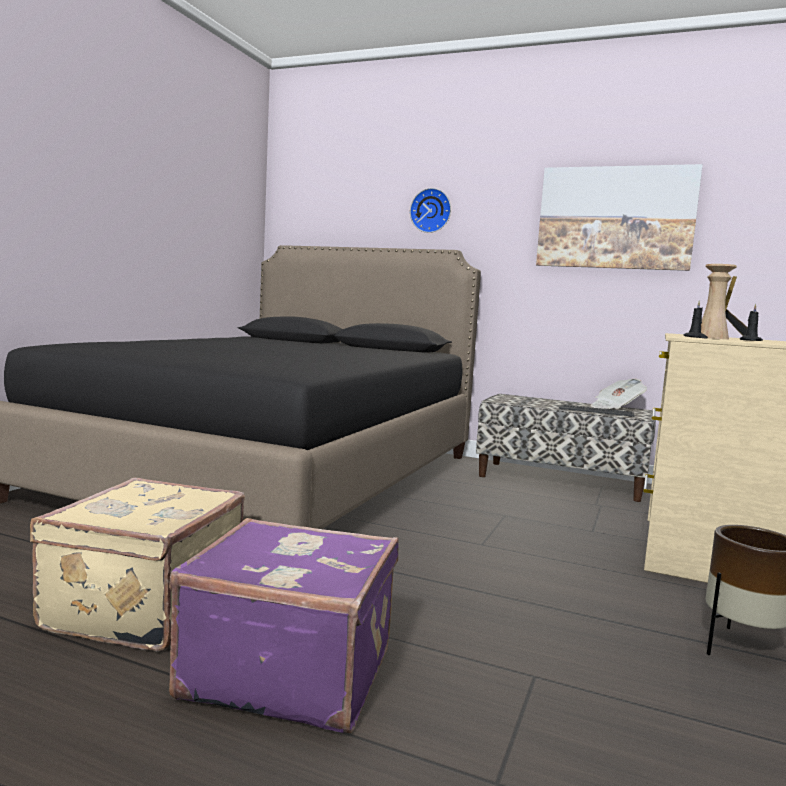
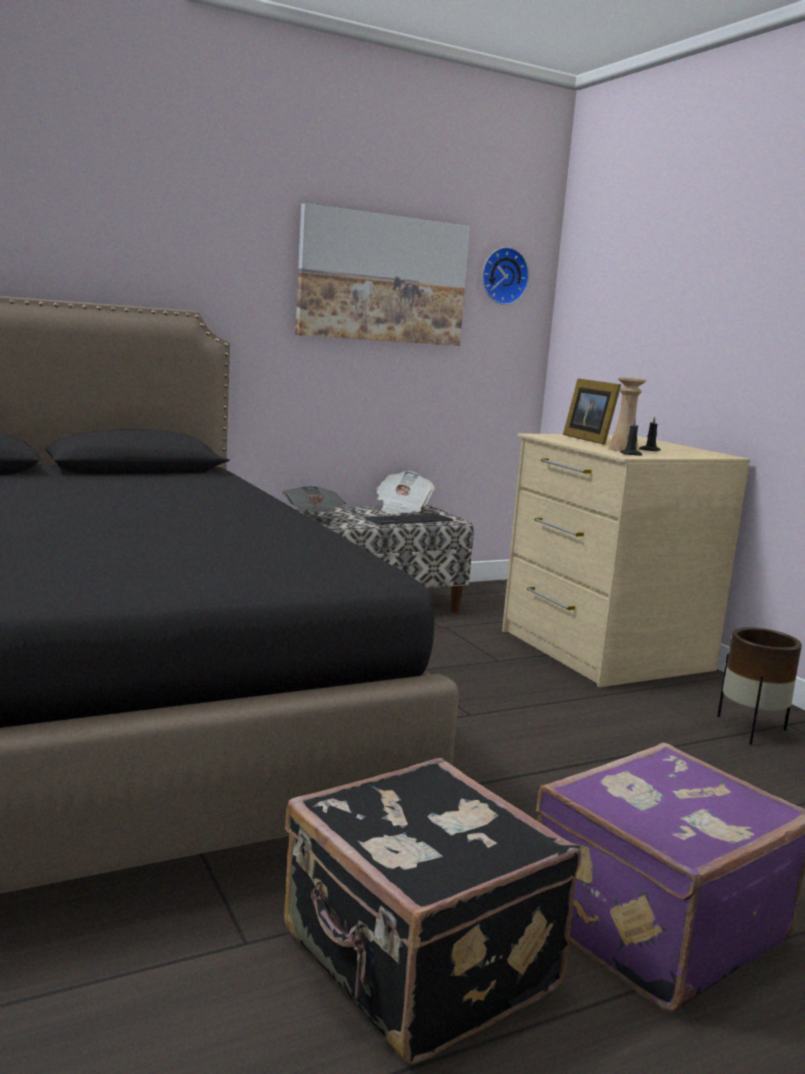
camera: 50 degrees left, 5 degrees up
(141, 606) = (416, 964): beige suitcase -> black suitcase
(431, 211) = (138, 244): wall clock -> wall clock (503, 276)
(523, 400) = (314, 517): none -> newspaper

